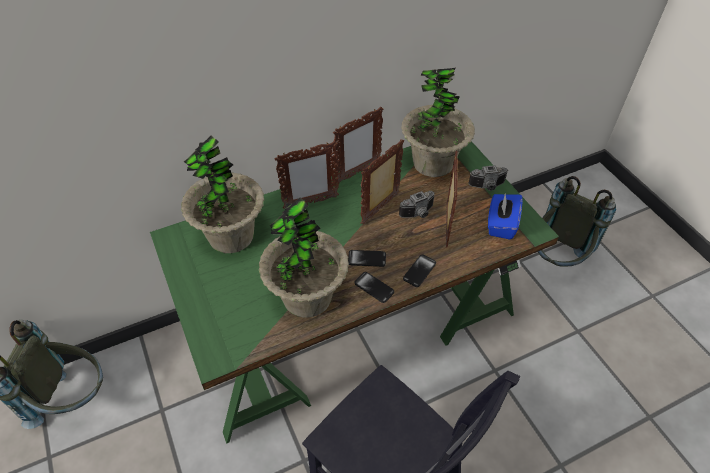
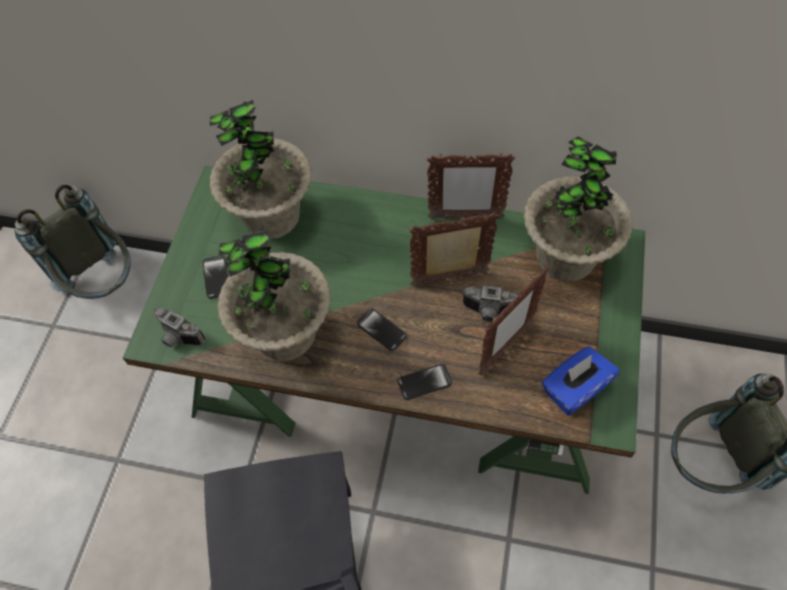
camera: 40 degrees right, 10 degrees up
(310, 203) = (381, 225): picture frame -> none
(374, 288) = (359, 368): phone -> phone (216, 277)
(488, 187) = (605, 329): camera -> camera (178, 338)

